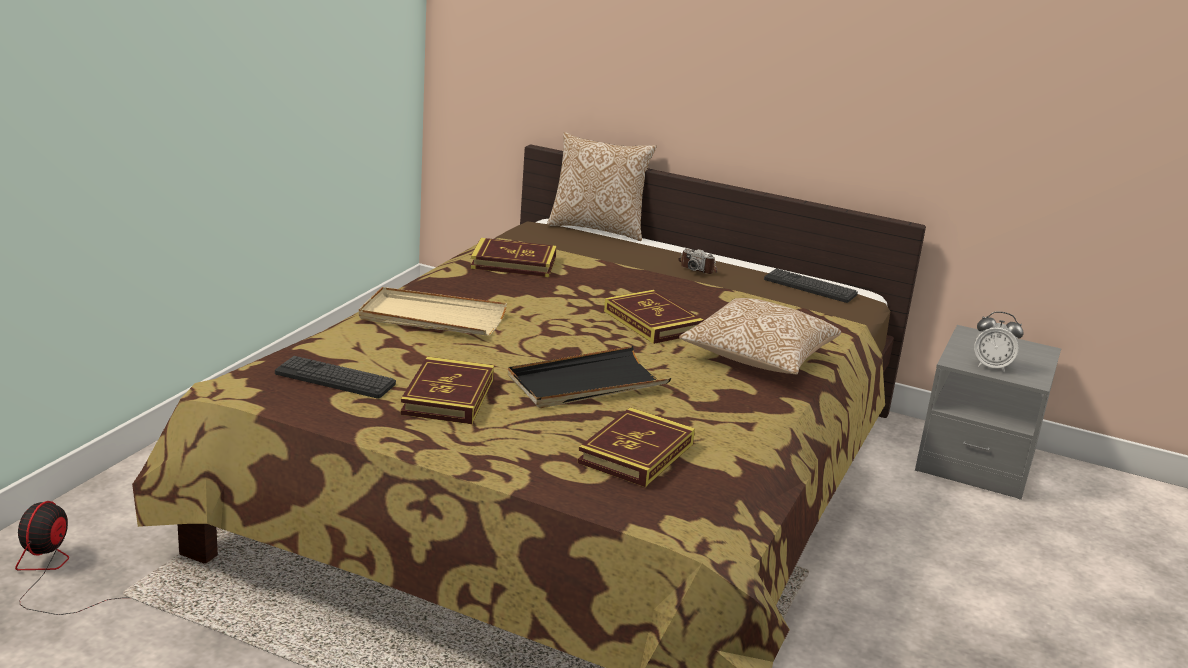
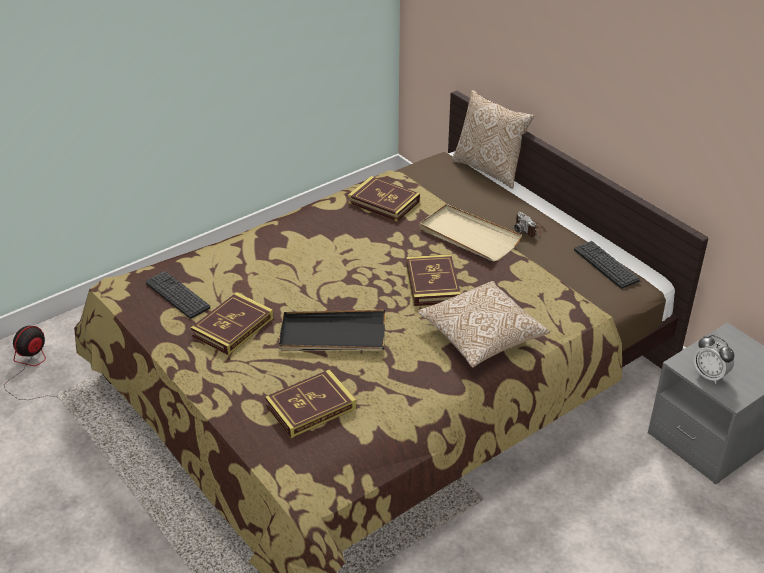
camera: 30 degrees right, 15 degrees up
(432, 318) = (281, 250): beige tray -> beige tray (468, 236)

